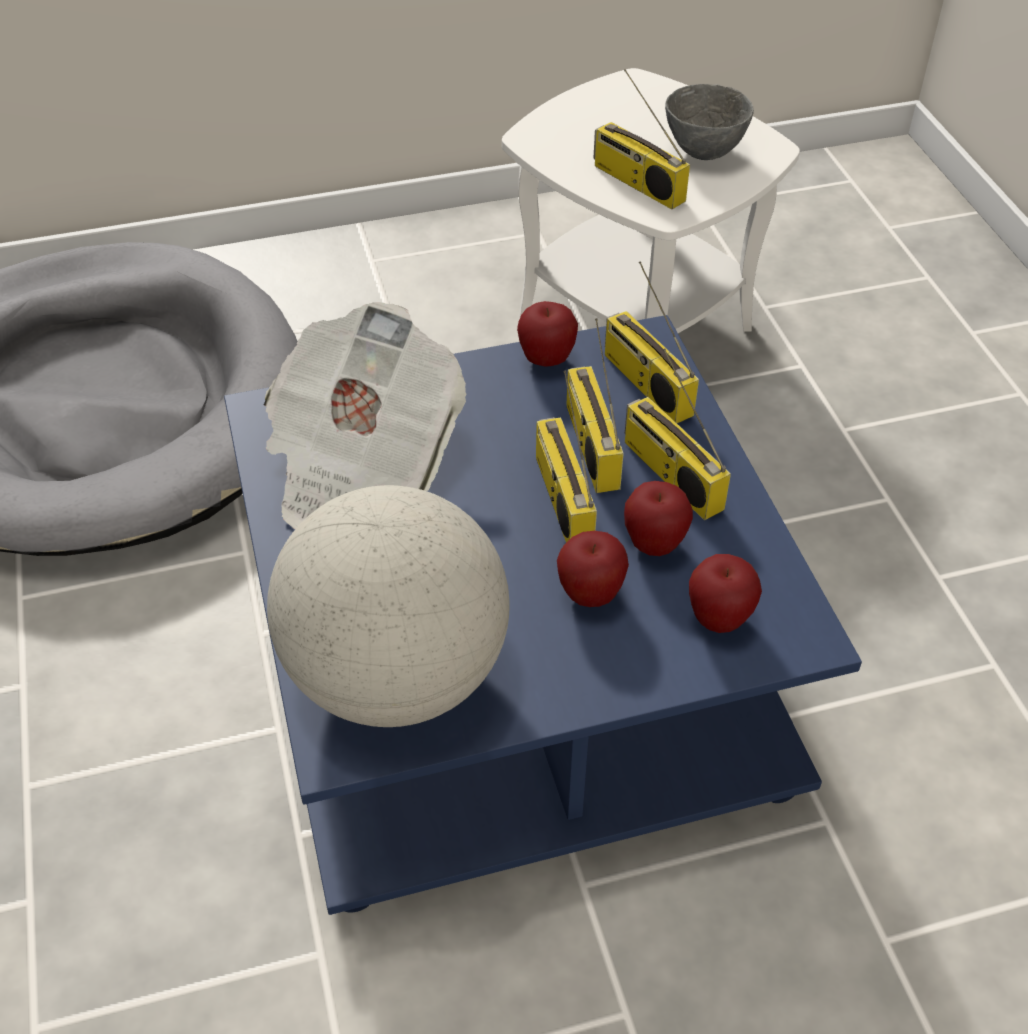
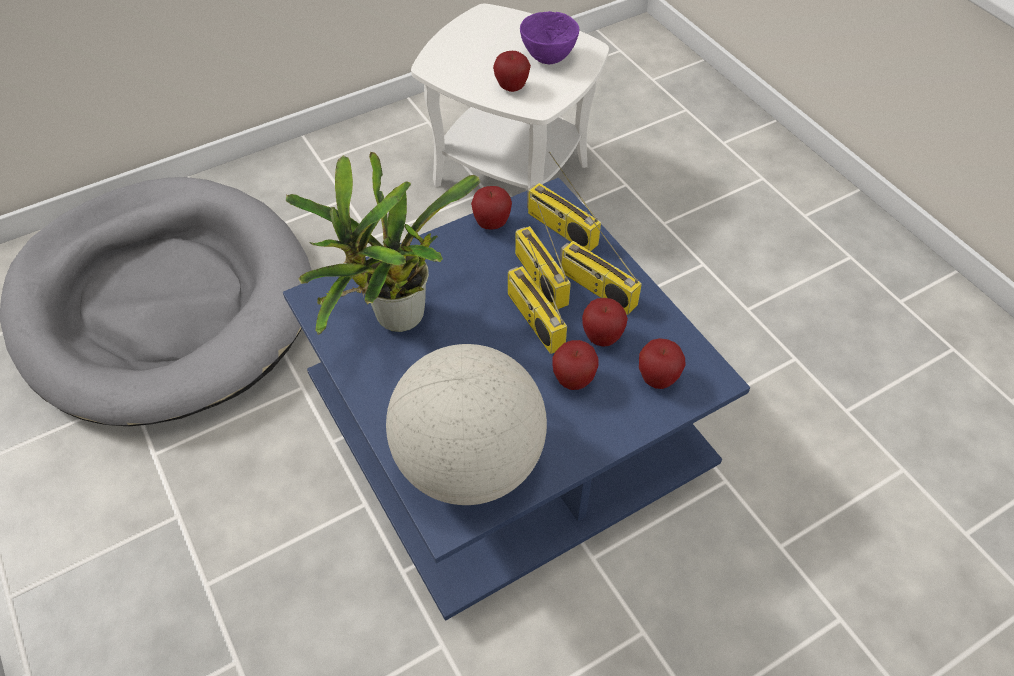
camera: 15 degrees left, 5 degrees up
(361, 462) = (394, 320): newspaper -> potted plant
(636, 183) = (511, 88): radio -> apple
(703, 152) = (548, 58): grey bowl -> purple bowl

